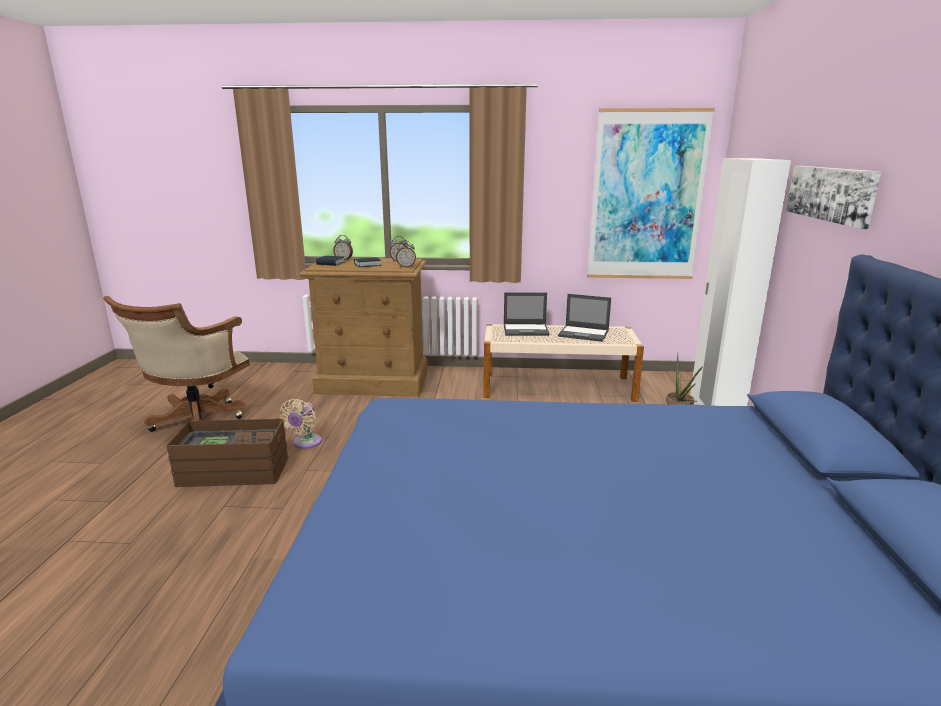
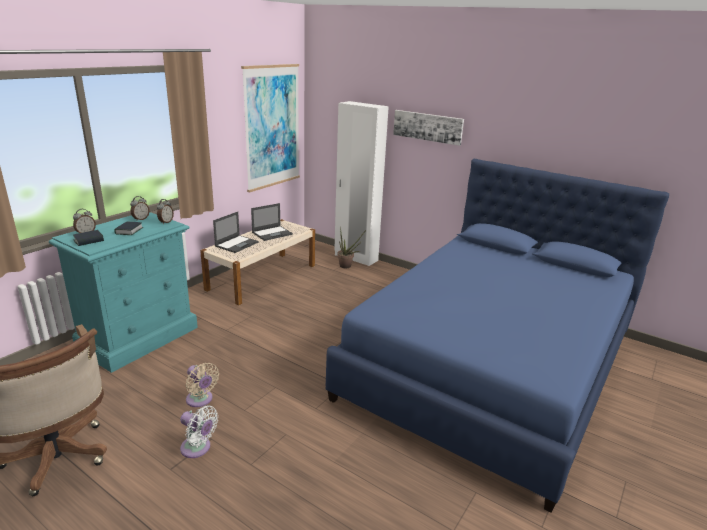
camera: 60 degrees left, 5 degrees up
(234, 470) = (198, 448): brown storage box -> white fan
(373, 382) = (139, 338): brown dresser -> turquoise dresser

